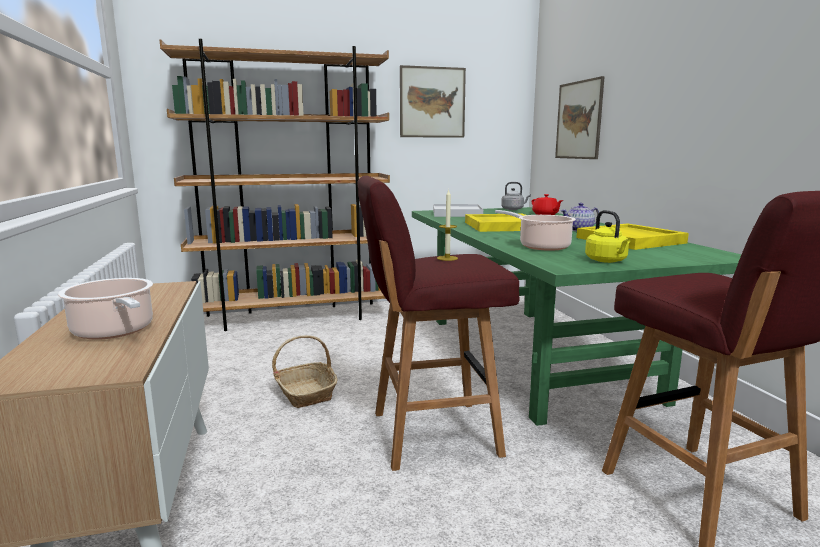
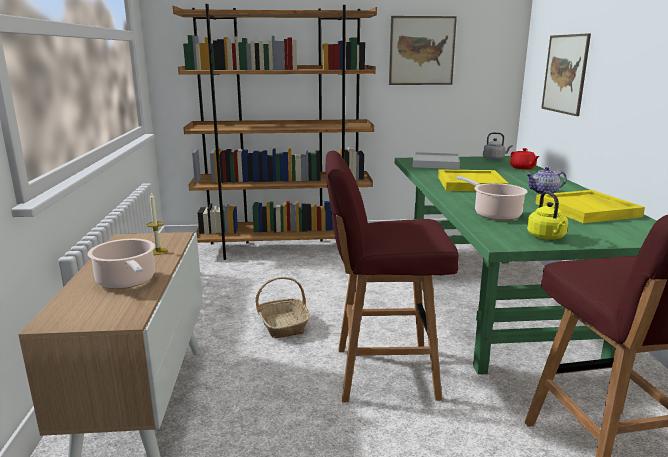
camera: 10 degrees right, 5 degrees up
(447, 258) = (401, 226): candle -> candle (158, 251)

